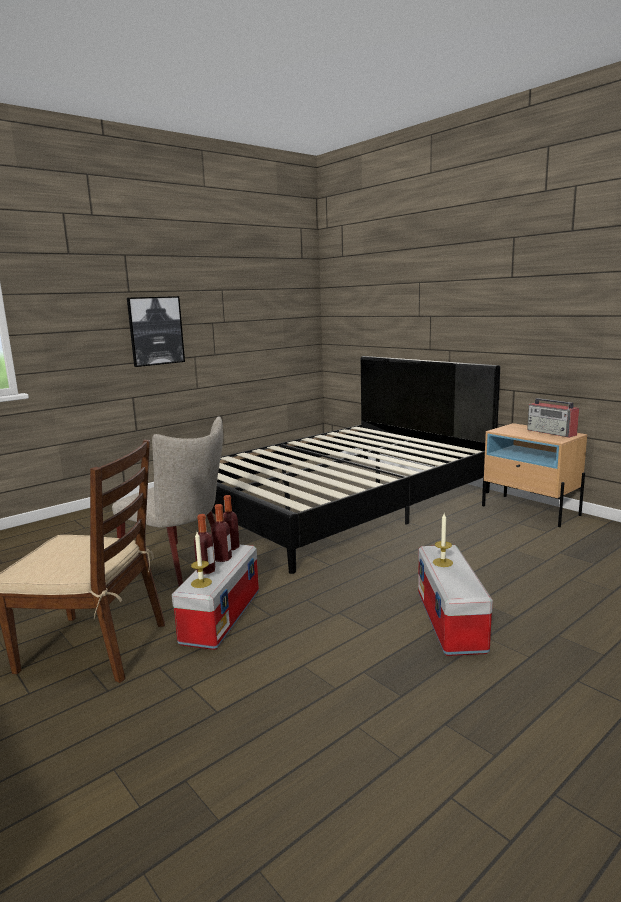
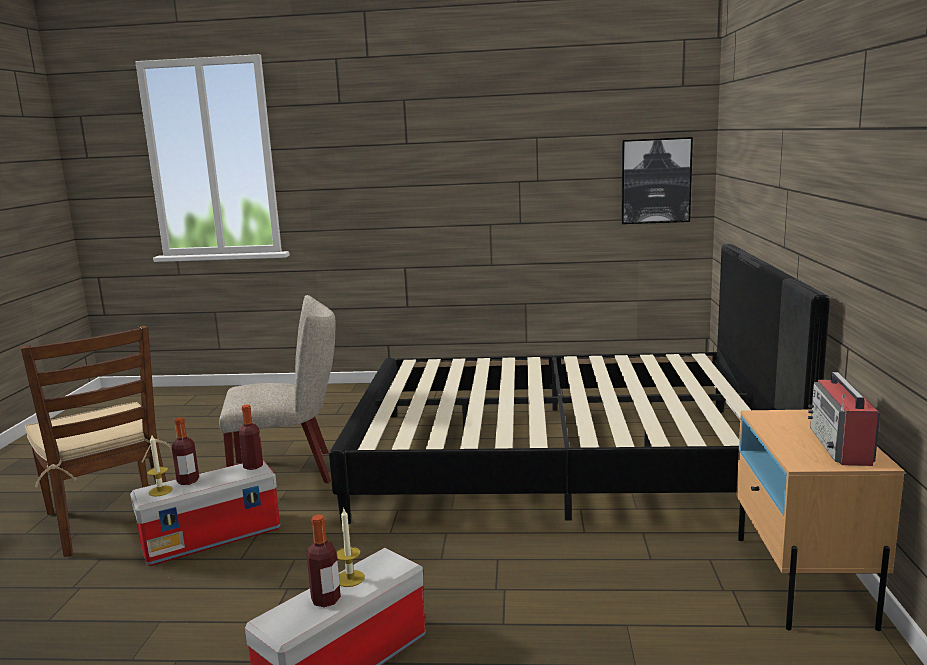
camera: 45 degrees right, 0 degrees up
(155, 331) = (436, 190): picture -> picture (655, 181)
(181, 565) = (289, 471): beige chair -> beige chair turned 90 degrees counterclockwise
(222, 558) = (223, 475): bottle -> bottle (326, 600)

